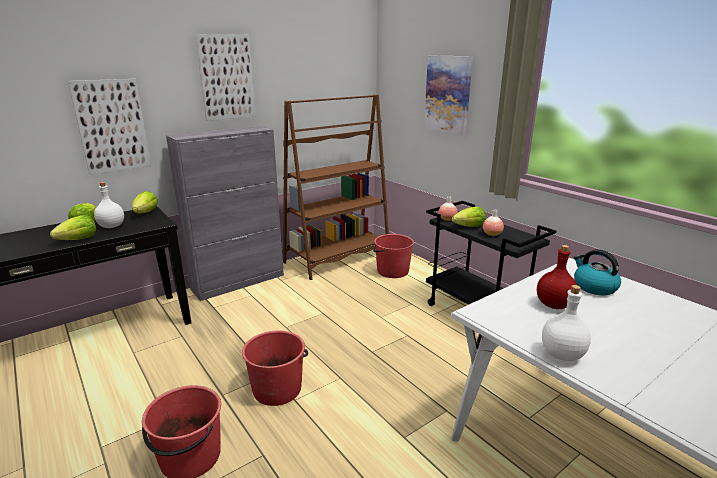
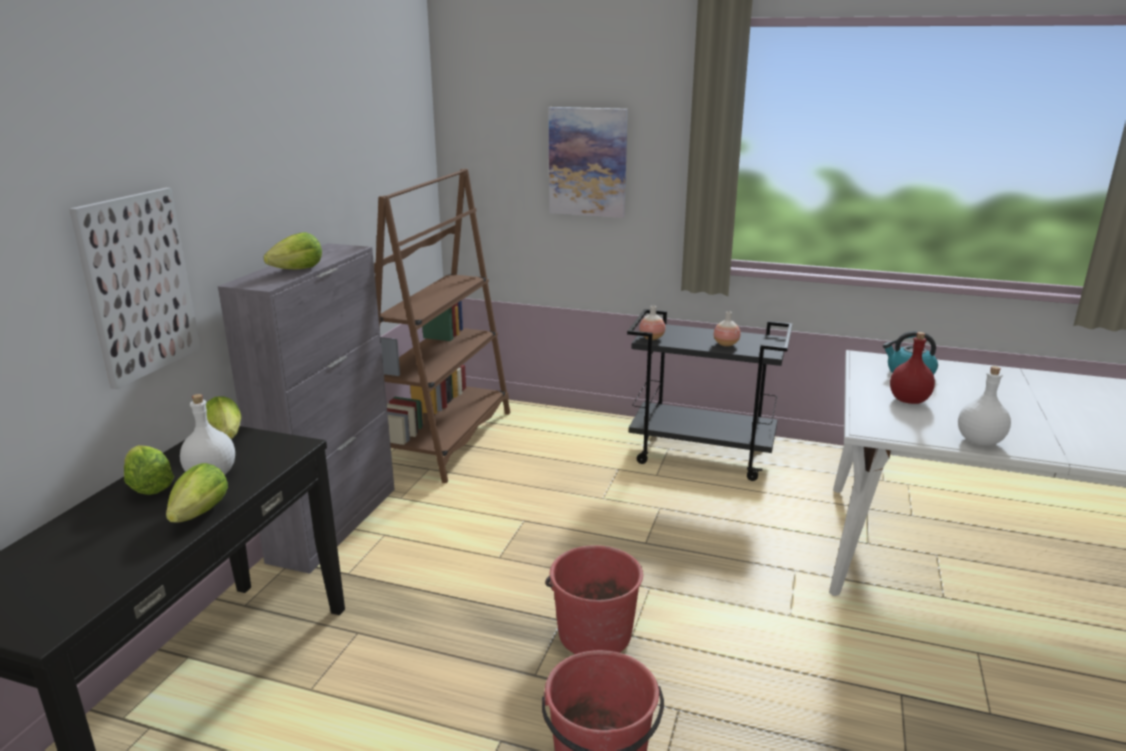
camera: 35 degrees left, 0 degrees up
(226, 77) = (280, 166): picture -> none
(392, 271) = (542, 435): red bucket -> none
(469, 227) = (689, 341): lettuce -> lettuce (298, 270)

